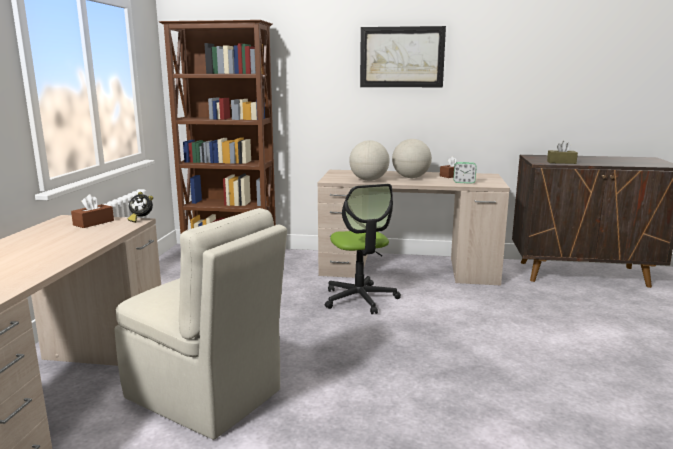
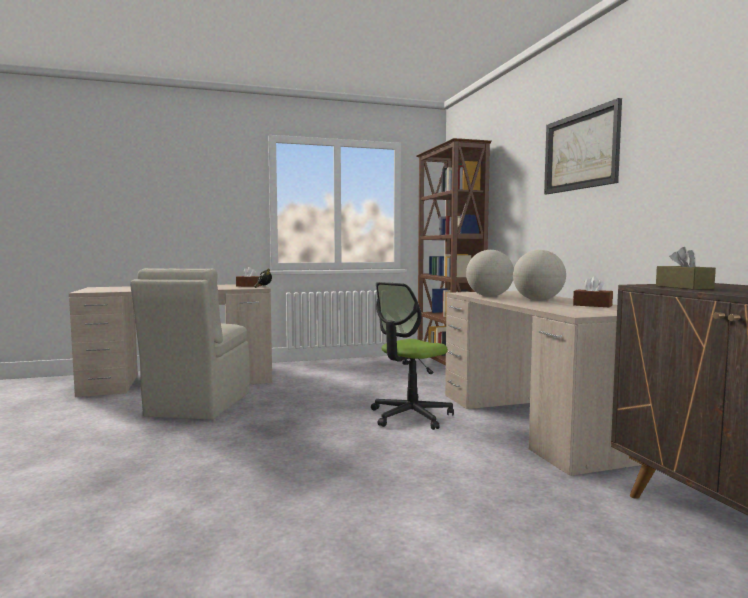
camera: 65 degrees right, 10 degrees down
(464, 182) = (561, 308): alarm clock -> none

